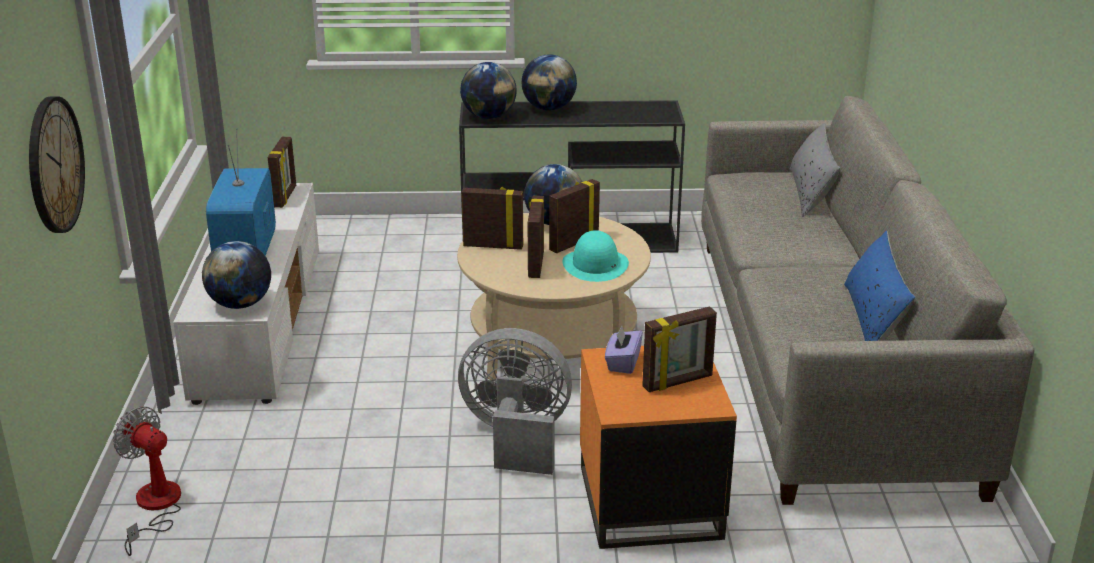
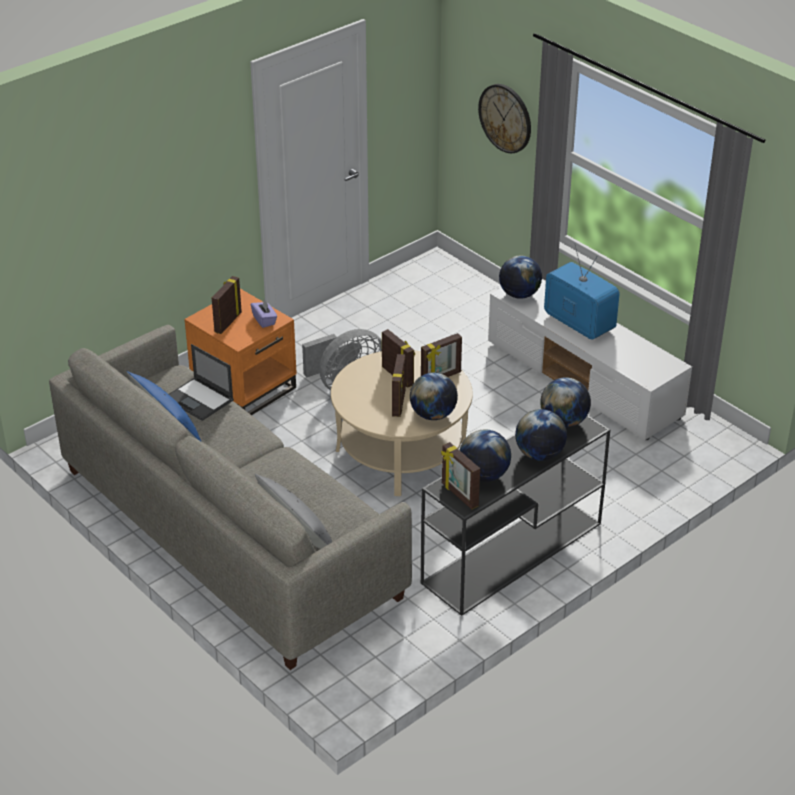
camera: 140 degrees right, 10 degrees up
(154, 507) = (456, 281): fan -> none
(285, 197) = (640, 371): picture frame -> picture frame (459, 495)
(595, 265) = (364, 392): turquoise hat -> none
(618, 113) = (484, 475): none -> globe
(807, 323) = (199, 399): none -> laptop

